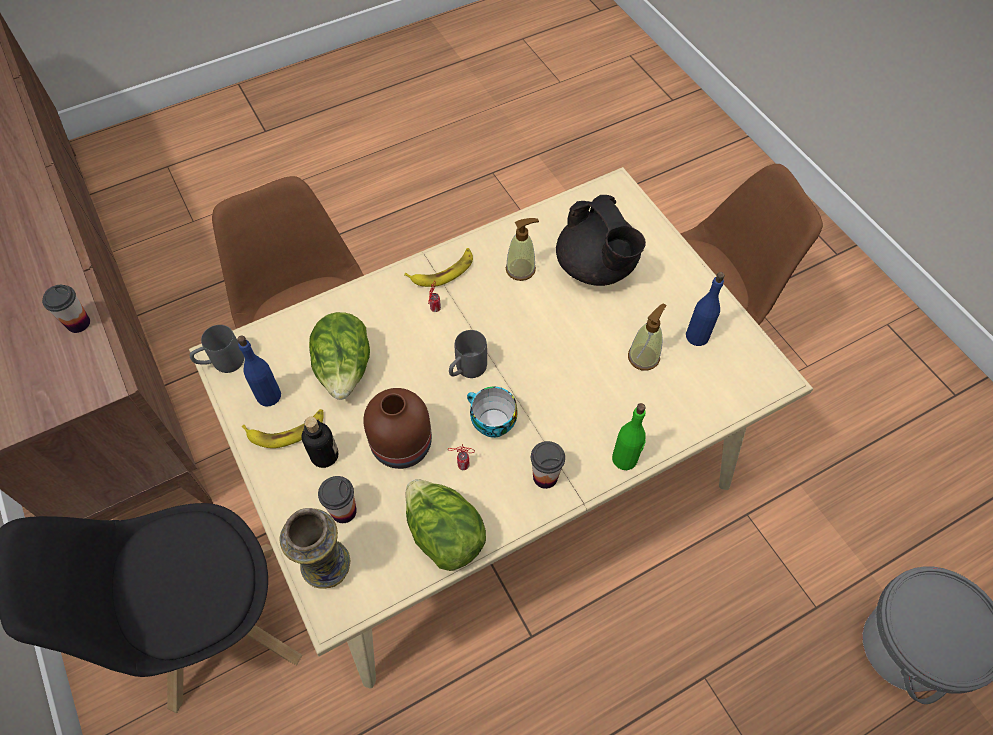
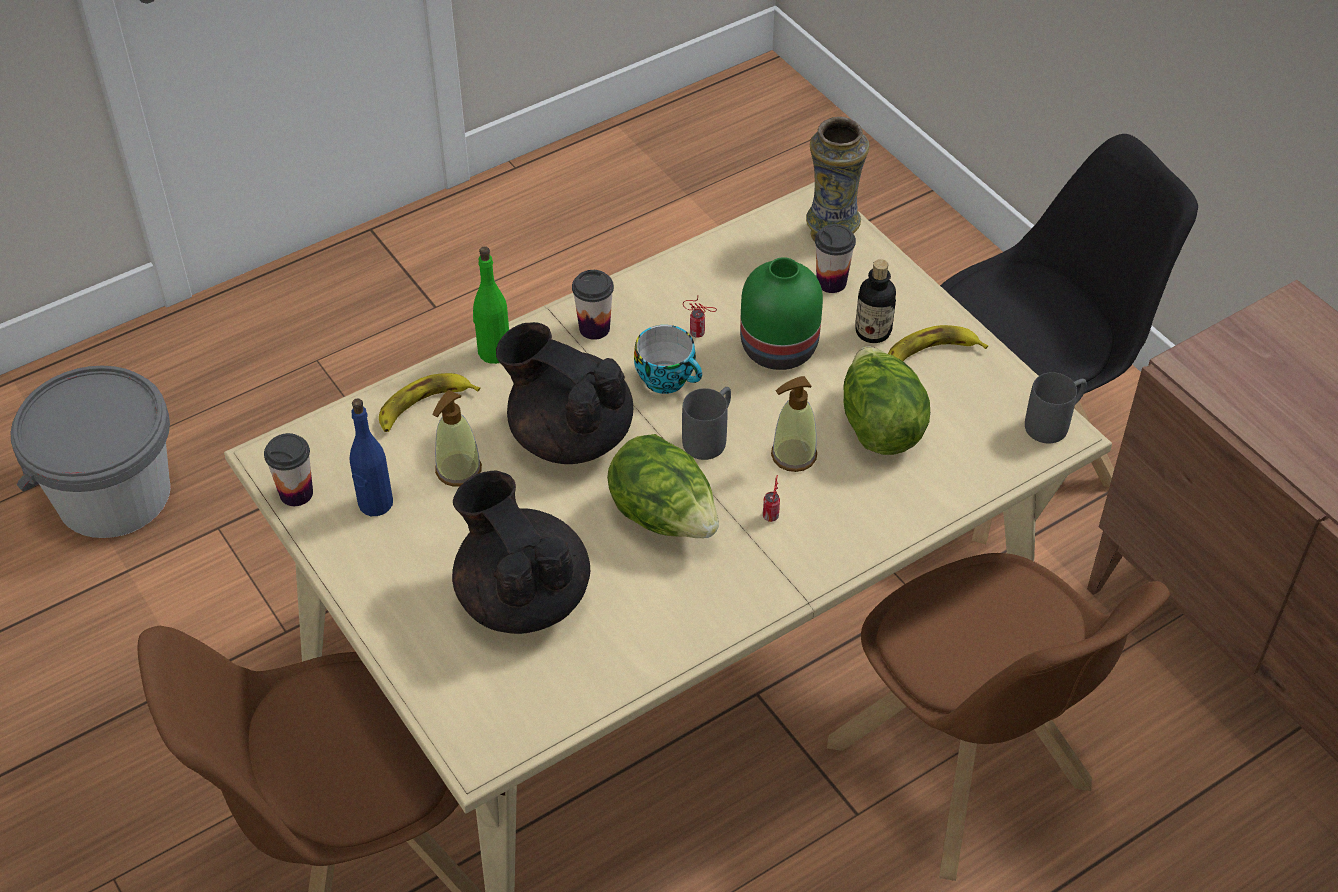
camera: 175 degrees right, 10 degrees down
(78, 323) = (1277, 438): cup -> cup (296, 493)
(268, 396) = (971, 389): blue bottle -> none
(403, 445) = (776, 348): brown vase -> green vase
(443, 271) = (770, 573): banana -> banana (424, 406)
(444, 535) = (709, 269): lettuce -> lettuce (664, 517)
(521, 269) = (645, 585): soap dispenser -> soap dispenser (793, 455)
(566, 379) = (569, 435): none -> black teapot

